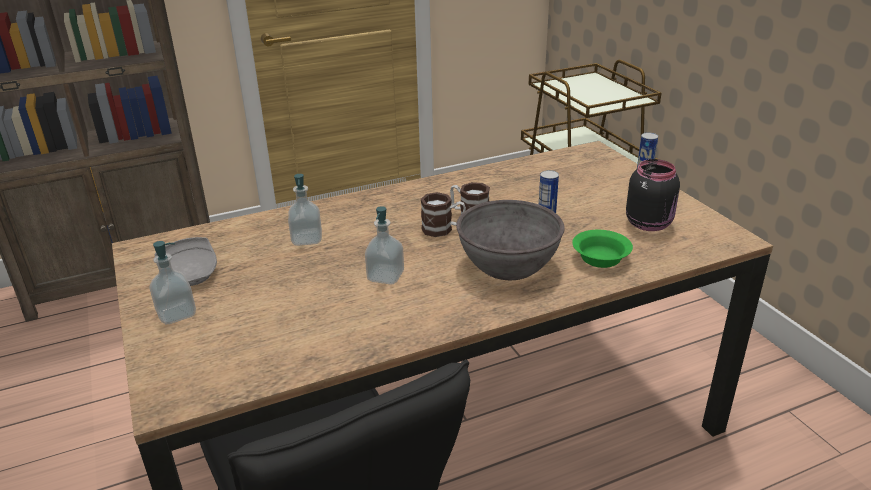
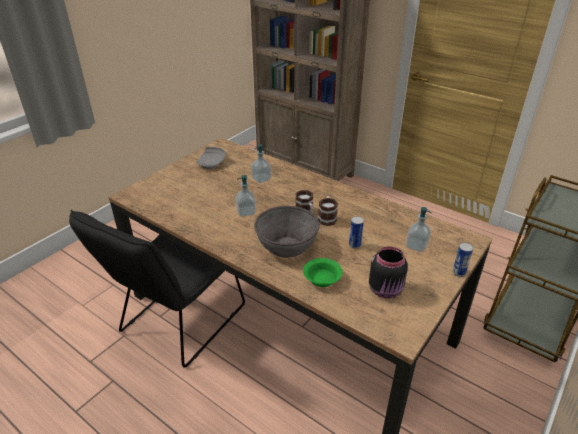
camera: 60 degrees right, 5 degrees up
(176, 314) = (181, 173): soap dispenser -> soap dispenser (416, 246)

